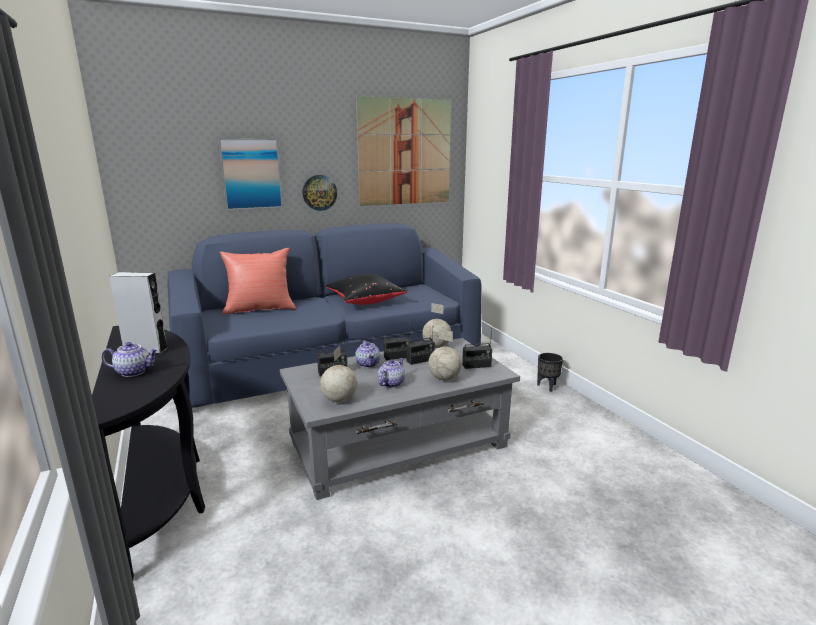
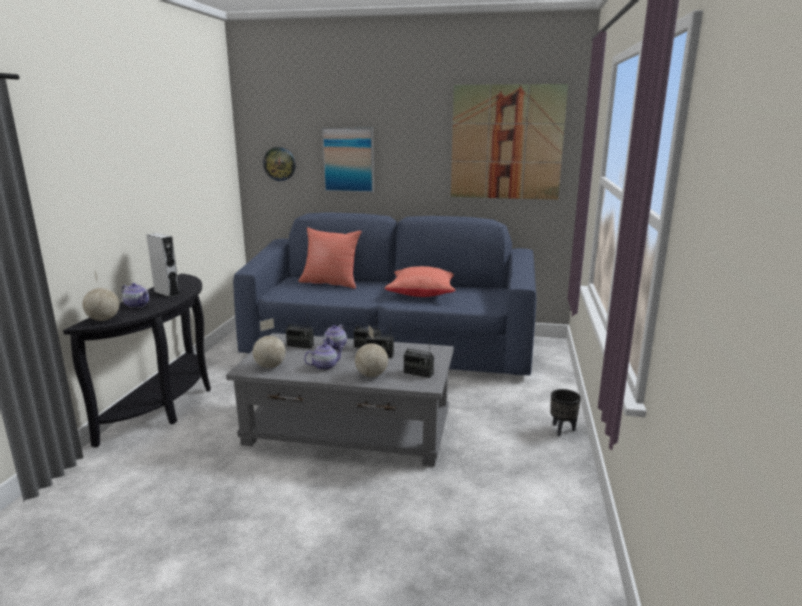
camera: 35 degrees right, 0 degrees up
(319, 192) = (410, 180): wall clock -> wall clock (279, 164)
(365, 301) = (422, 294): black pillow -> red pillow
(436, 346) = (415, 347): globe -> globe (104, 319)

